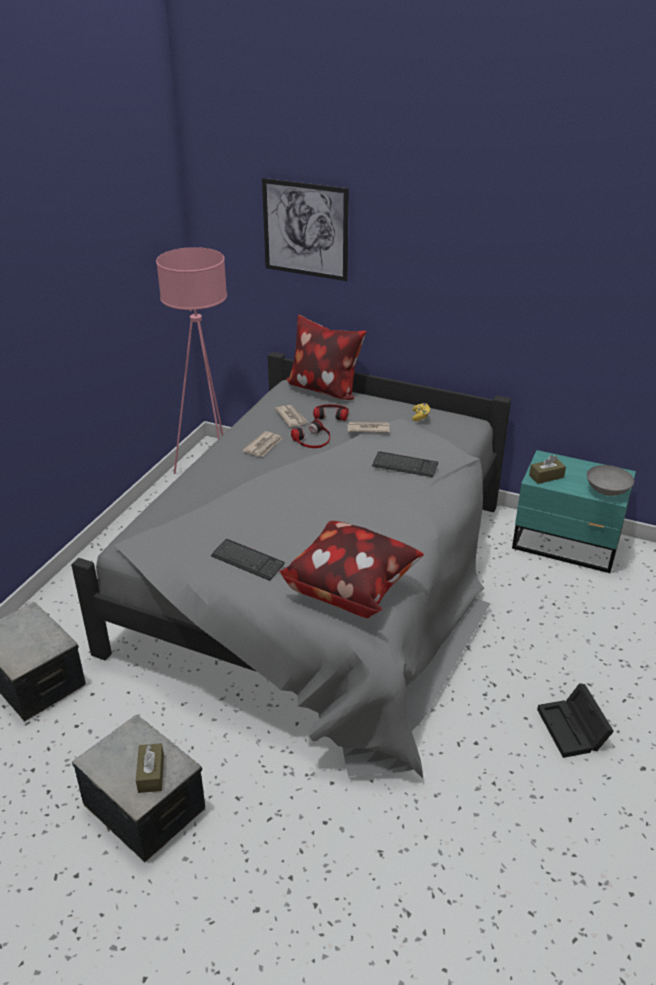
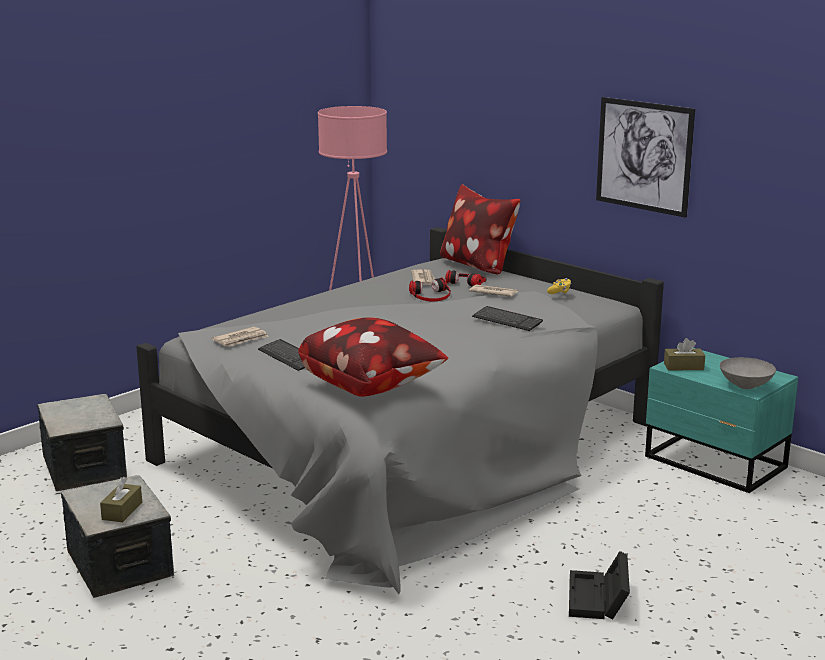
camera: 20 degrees right, 15 degrees down
(263, 446) = (377, 294): newspaper -> newspaper (241, 339)
(305, 229) = (472, 92): picture -> picture (644, 156)

